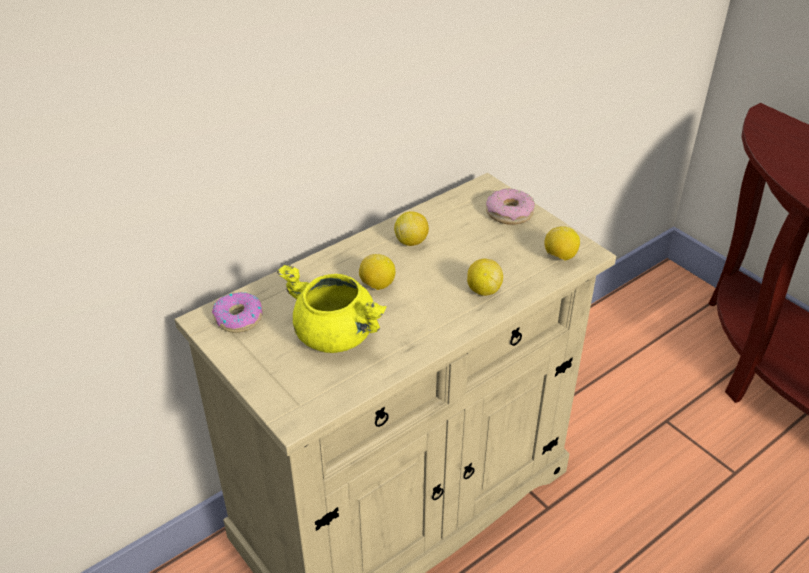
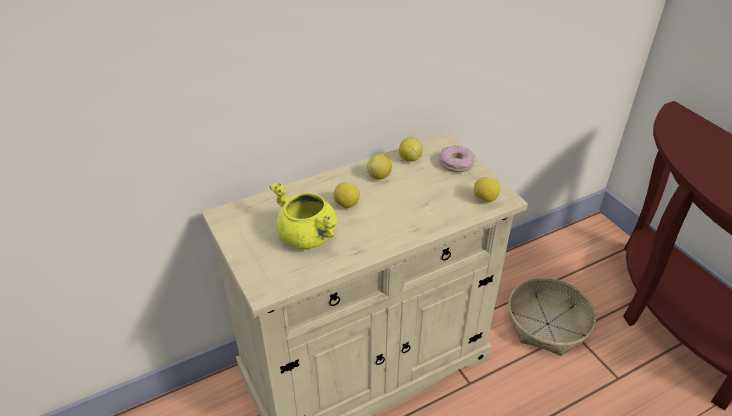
camera: 10 degrees right, 0 degrees up
(238, 318) = (244, 216): donut -> none
(483, 290) = (422, 217): lemon -> lemon (409, 158)
(632, 414) = (547, 324): none -> basket

